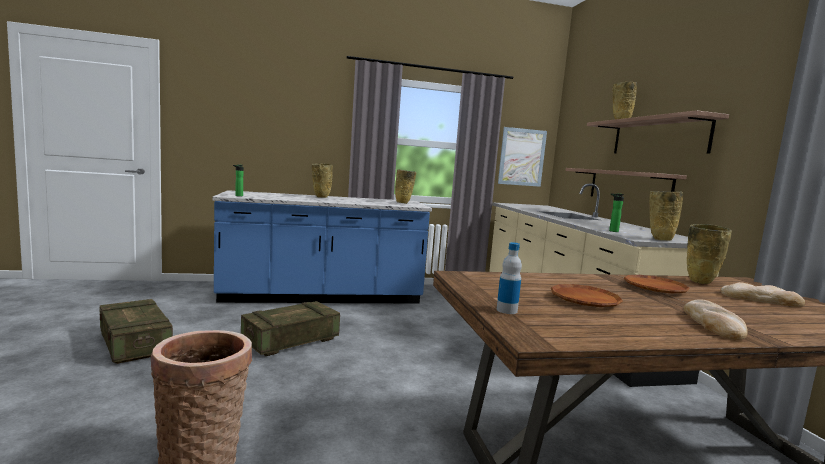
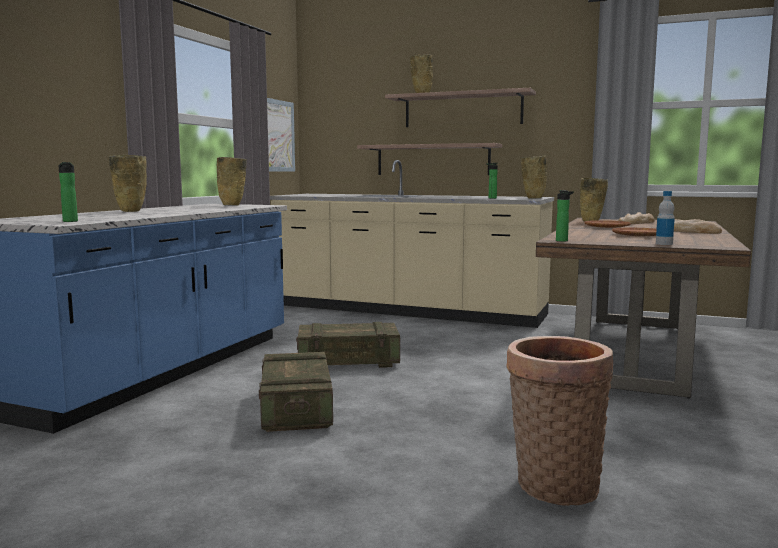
camera: 55 degrees left, 0 degrees up
(134, 344) = (155, 506): crate -> crate (348, 362)
(457, 277) = (563, 241): none -> bottle

